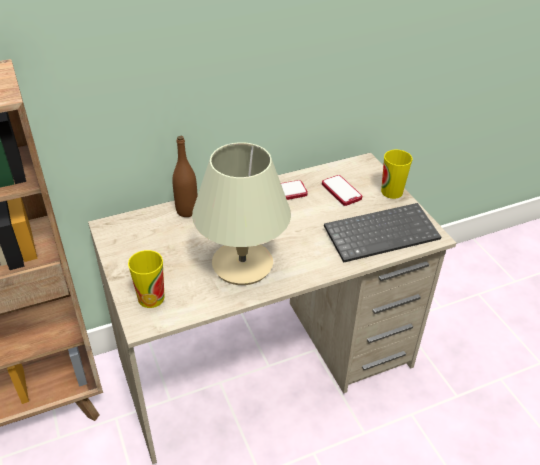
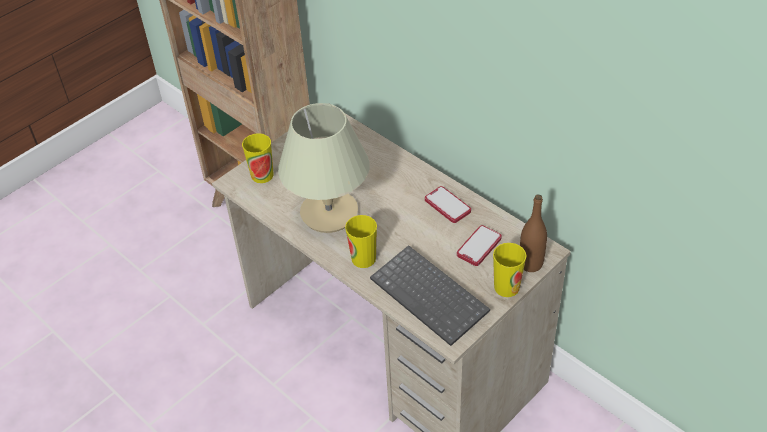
camera: 70 degrees right, 5 degrees up
(187, 211) = (377, 152): brown bottle -> brown bottle (530, 264)
(316, 259) = (363, 258): none -> cup

